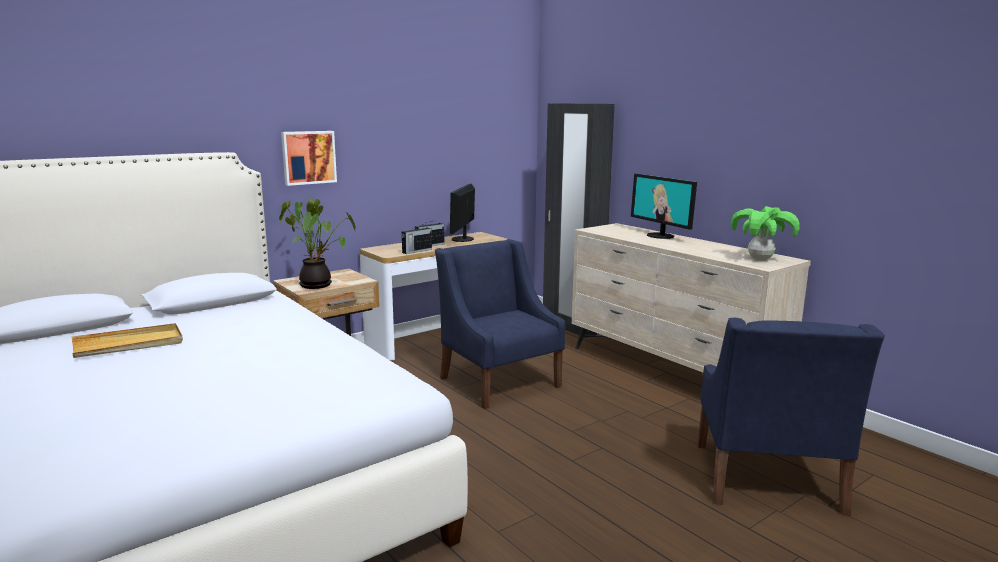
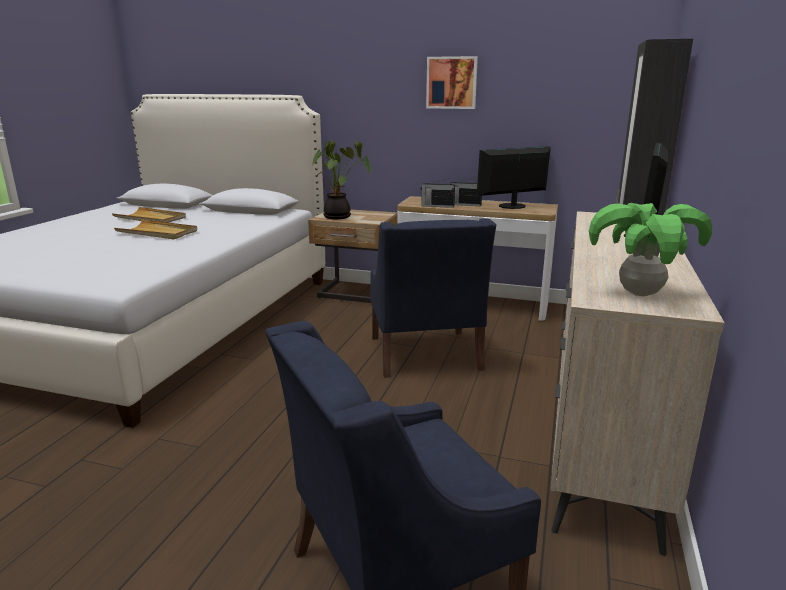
camera: 55 degrees right, 5 degrees up
(222, 349) = (157, 232): none -> beige tray
(308, 157) = (369, 104): picture -> picture (452, 82)
(499, 381) = (425, 353): blue armchair -> blue armchair turned 150 degrees clockwise

